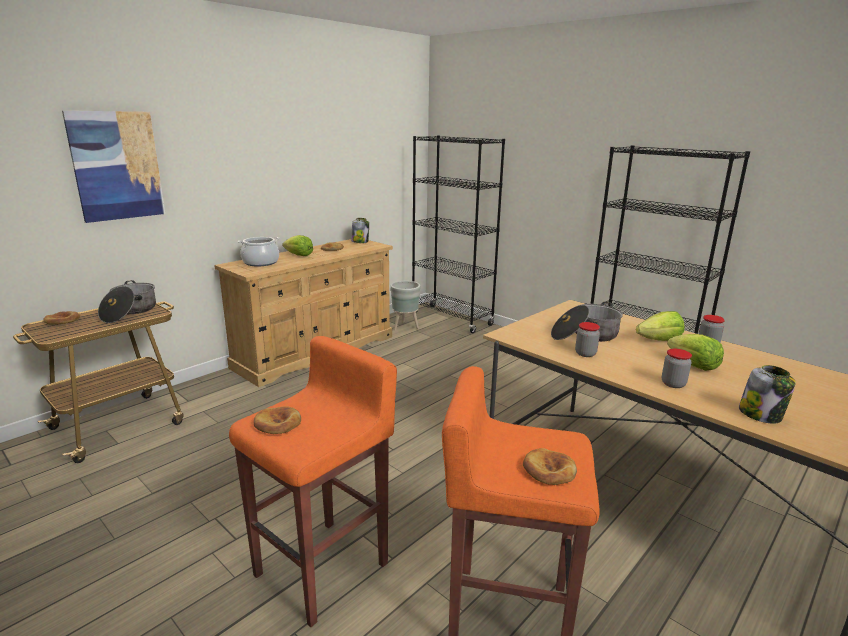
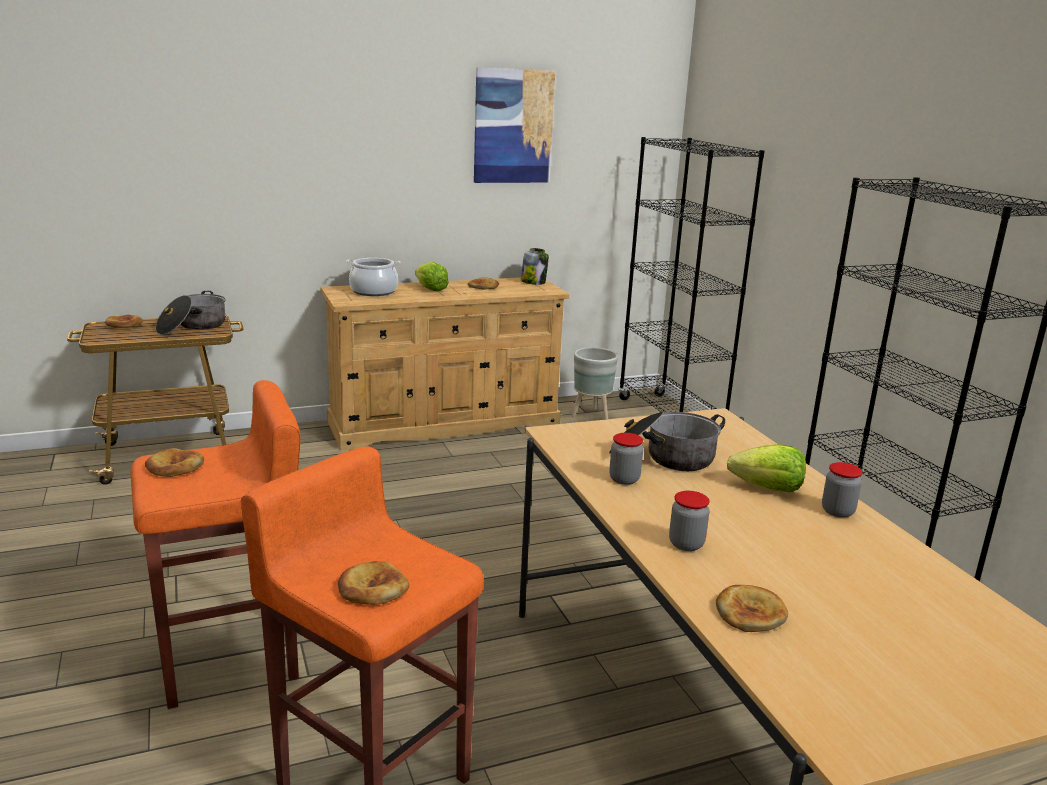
camera: 25 degrees right, 0 degrees up
(116, 166) = (211, 155): picture -> picture (513, 126)
(693, 365) = (761, 530): lettuce -> none
(761, 414) = (750, 613): jar -> bread

